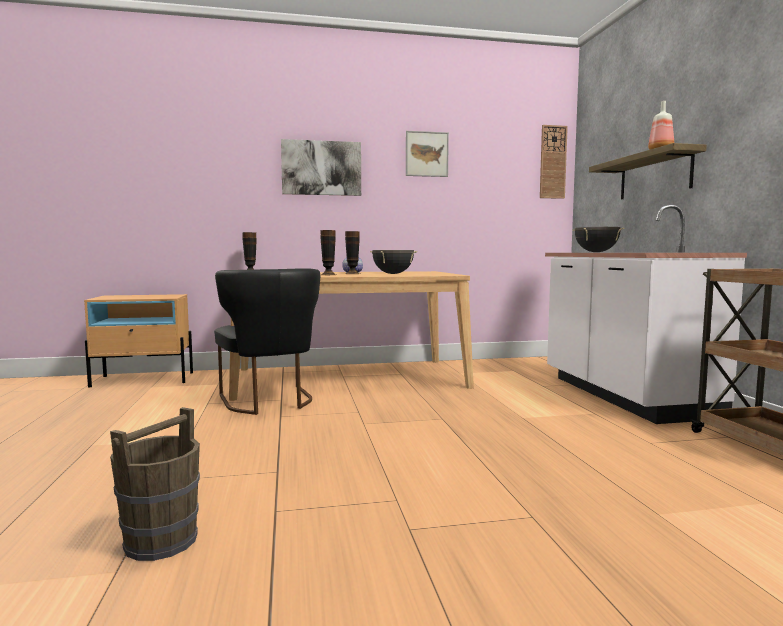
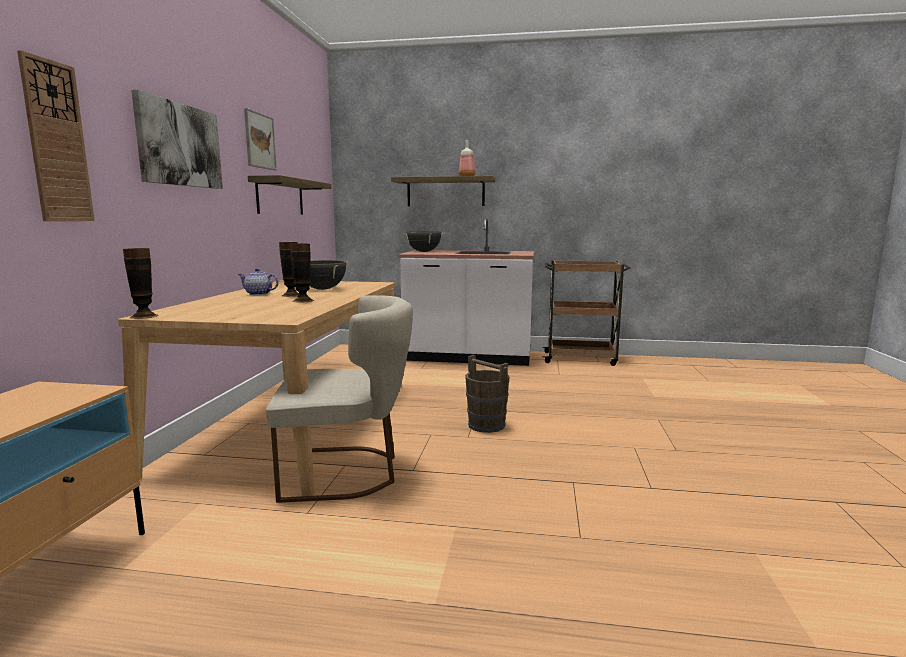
camera: 70 degrees left, 5 degrees up
(162, 540) = (705, 535): brown bucket -> brown bucket (486, 425)
(269, 402) = (347, 472): black chair -> beige chair
(454, 199) = (280, 197): none -> shelf
(553, 162) = (324, 162): wall clock -> wall clock (56, 142)

